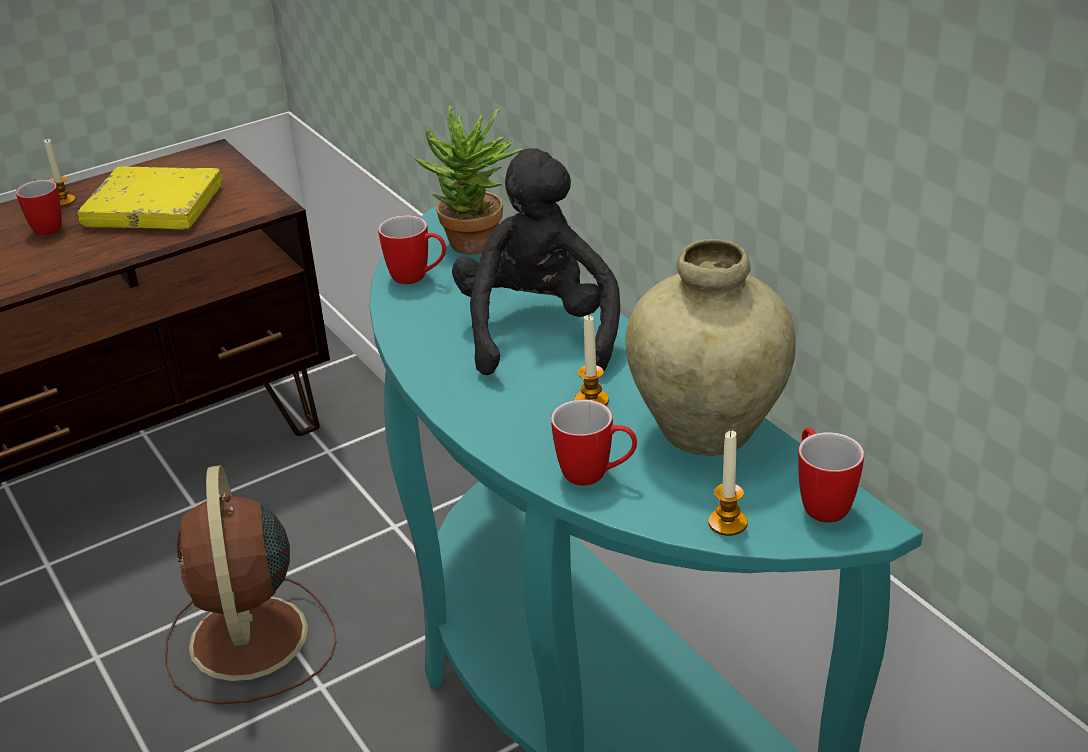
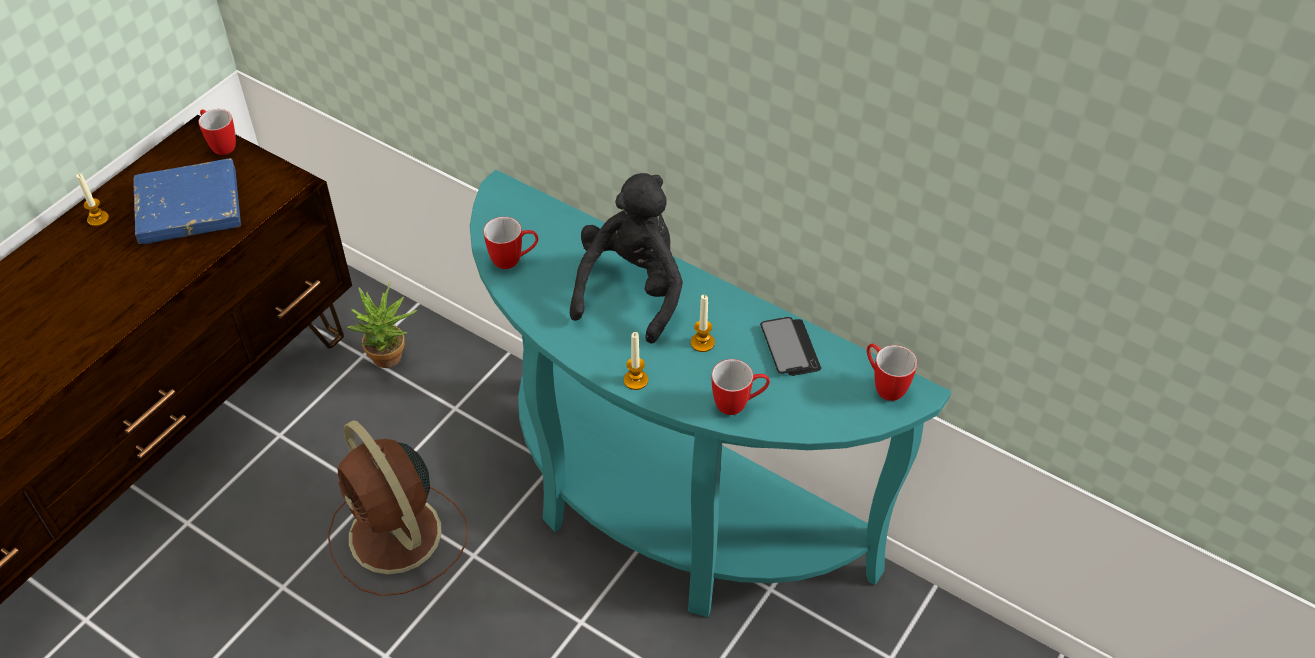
camera: 25 degrees left, 15 degrees up
(47, 226) = (104, 250): mug -> mug (220, 145)
(154, 207) = (189, 207): yellow book -> blue book
(476, 248) = (540, 220): potted plant -> potted plant (391, 361)
(538, 331) = (632, 290): black plush toy -> black plush toy turned 45 degrees clockwise
(707, 431) = (790, 348): beige vase -> phone
(727, 523) = (837, 418): candle -> candle (635, 380)

